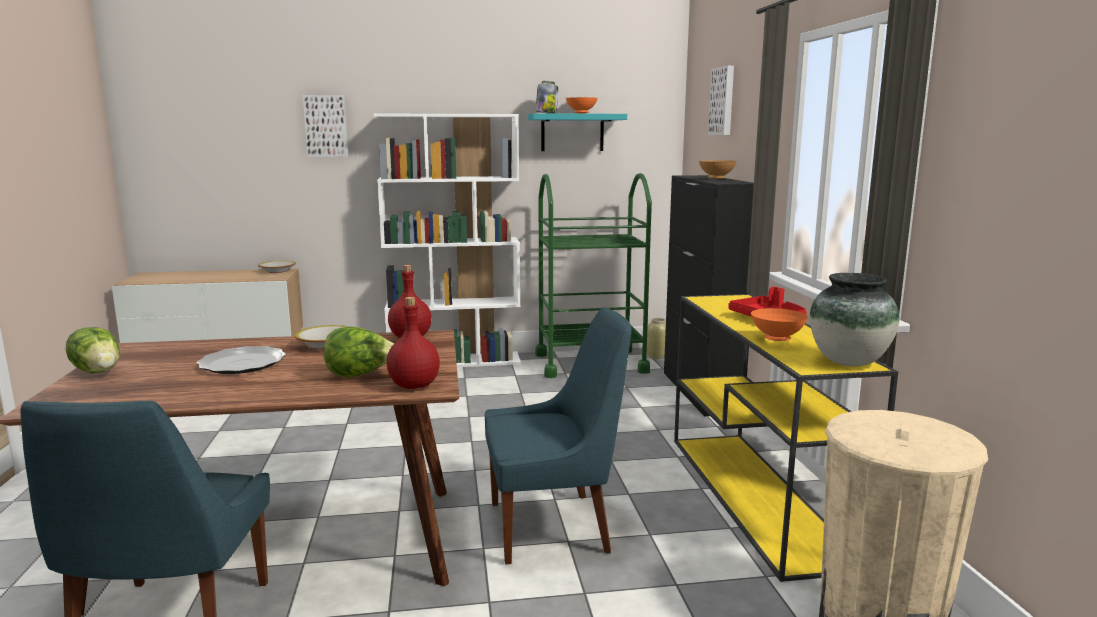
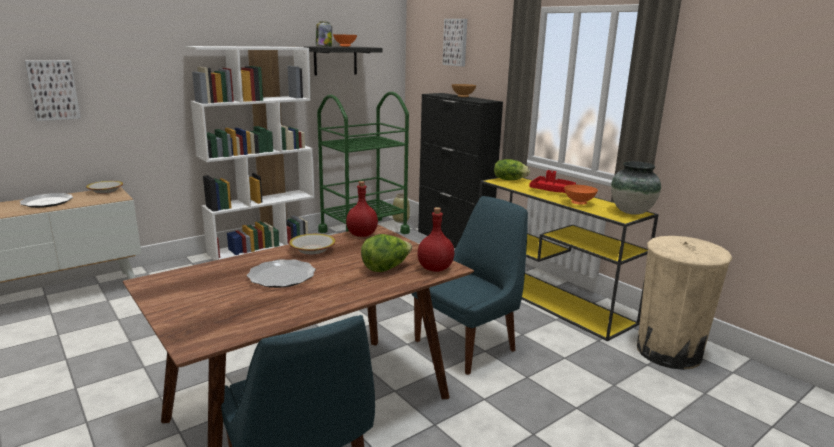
camera: 30 degrees left, 5 degrees up
(98, 371) = (170, 306): lettuce -> lettuce (509, 179)
(214, 275) = (47, 202): none -> plate
(326, 126) = (138, 56): picture -> picture (53, 90)
(572, 132) = (335, 60): turquoise shelf -> black shelf

